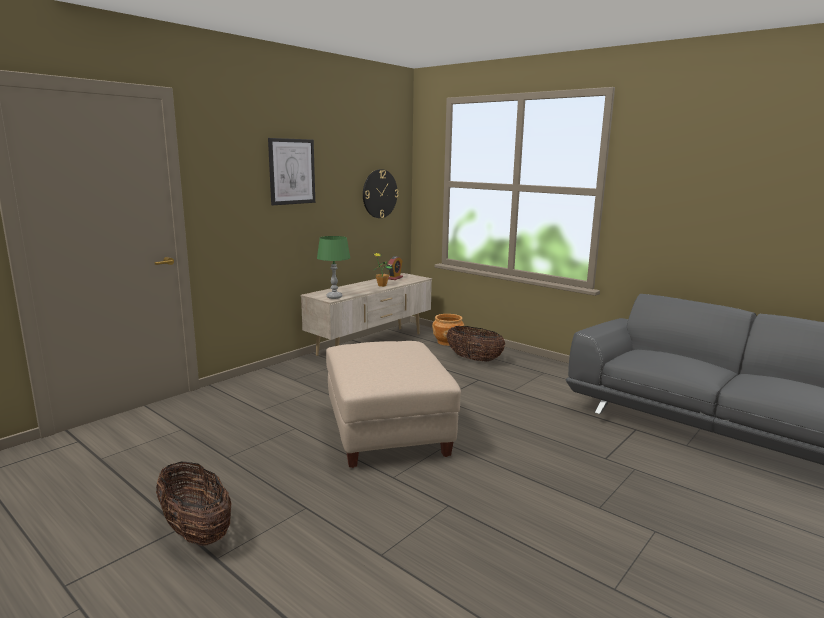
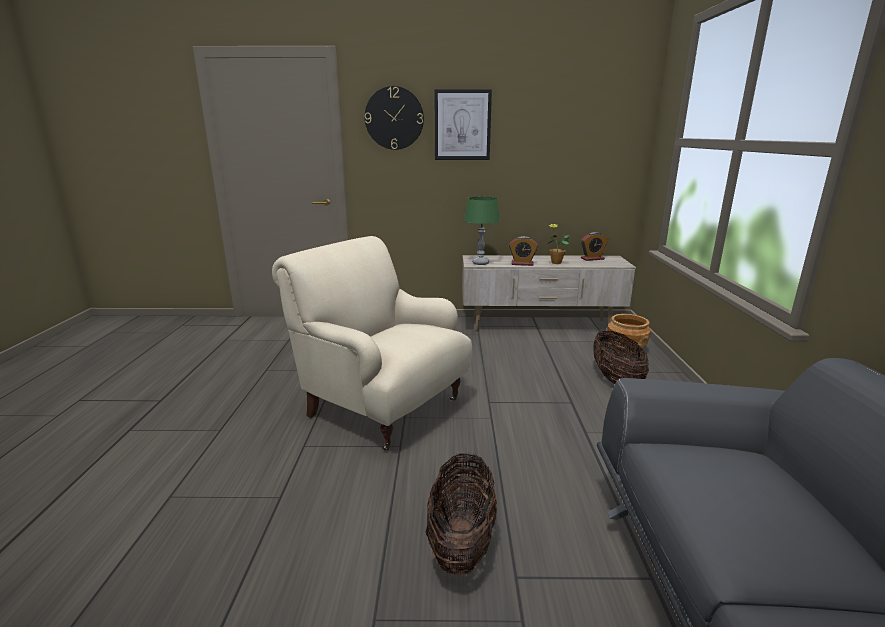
camera: 50 degrees right, 5 degrees up
(196, 531) = (159, 407): basket -> basket (461, 542)
(363, 291) = (522, 264): none -> alarm clock
(379, 194) = (591, 154): wall clock -> wall clock (394, 118)
(386, 432) = (382, 407): beige ottoman -> beige armchair

